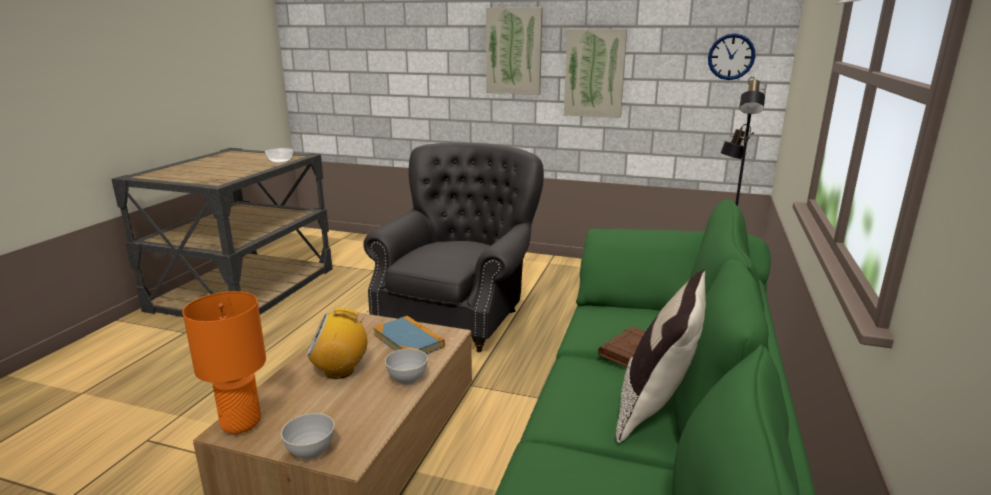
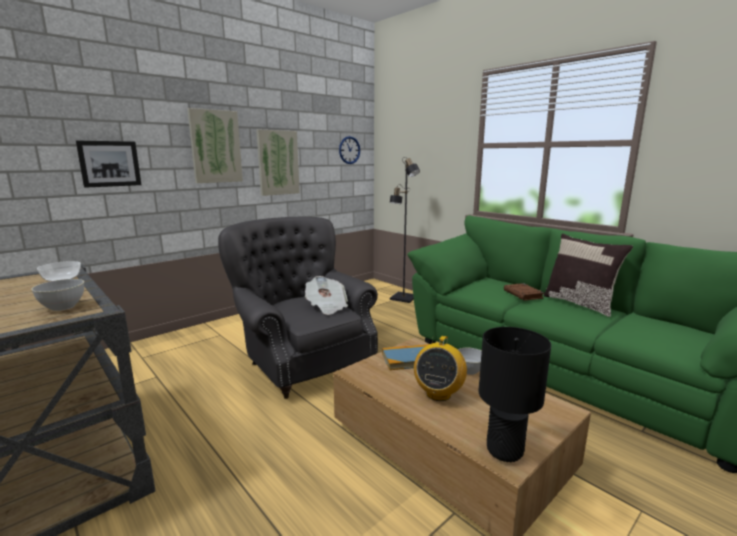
camera: 60 degrees left, 5 degrees down
(241, 425) = (504, 454): orange table lamp -> black table lamp
(310, 452) = (553, 424): grey bowl -> grey bowl (63, 307)
(413, 67) = (109, 163): none -> picture
(455, 258) = (326, 306): none -> newspaper

